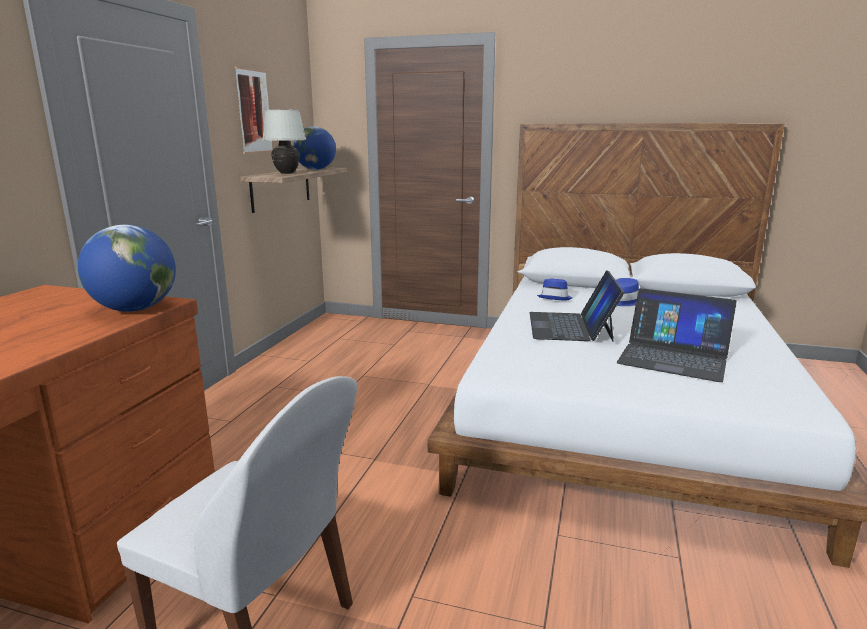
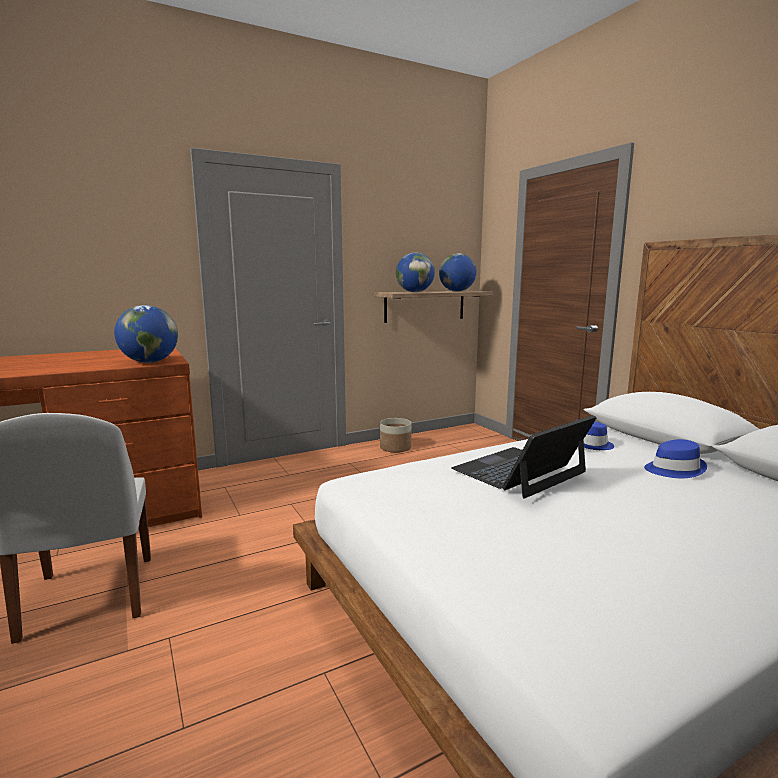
camera: 45 degrees right, 5 degrees down
(254, 111) = (398, 241): picture -> none
(286, 173) = (414, 292): white table lamp -> globe
(295, 357) = (395, 448): none -> planter
(673, 357) = (563, 540): laptop -> none

